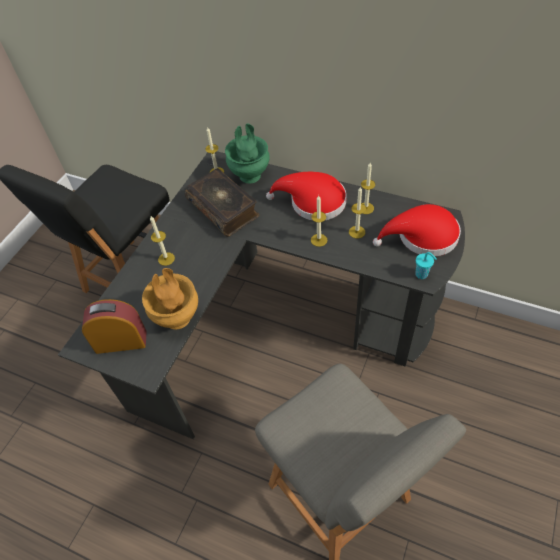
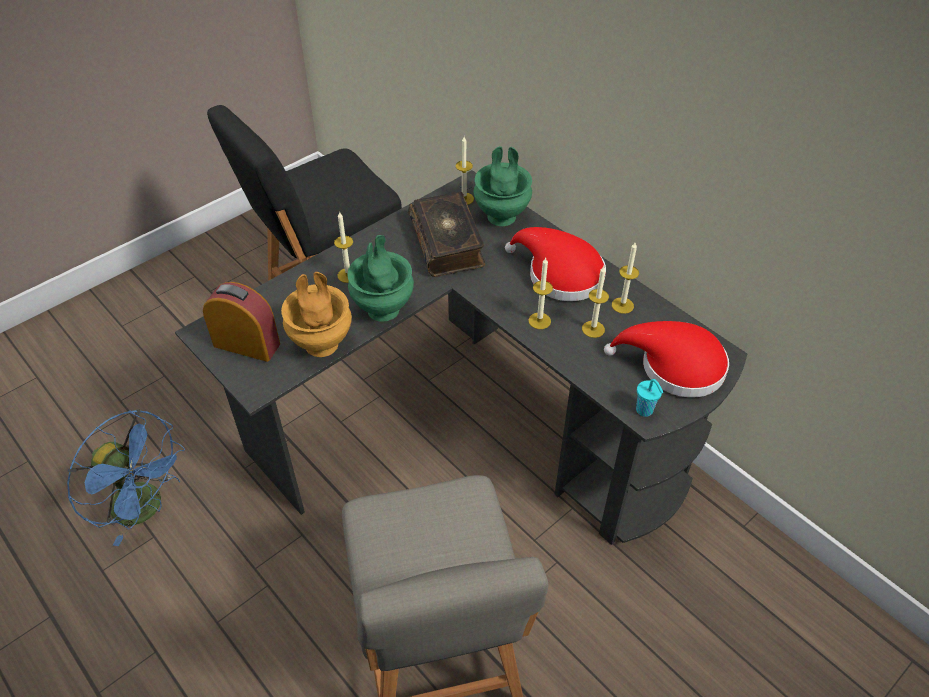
camera: 20 degrees right, 5 degrees down
(76, 486) = (146, 508): none -> blue fan
(207, 274) = (383, 309): none -> green vase

